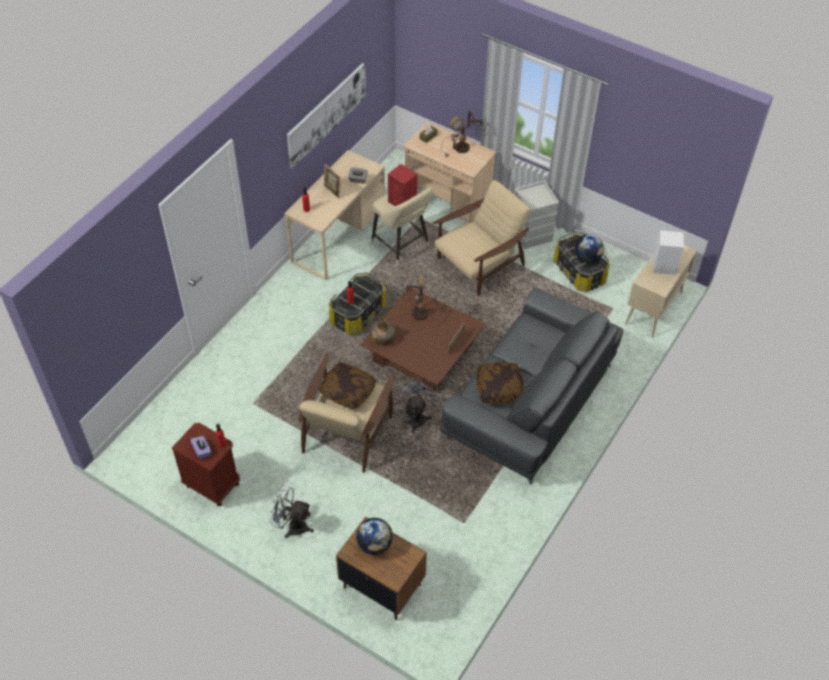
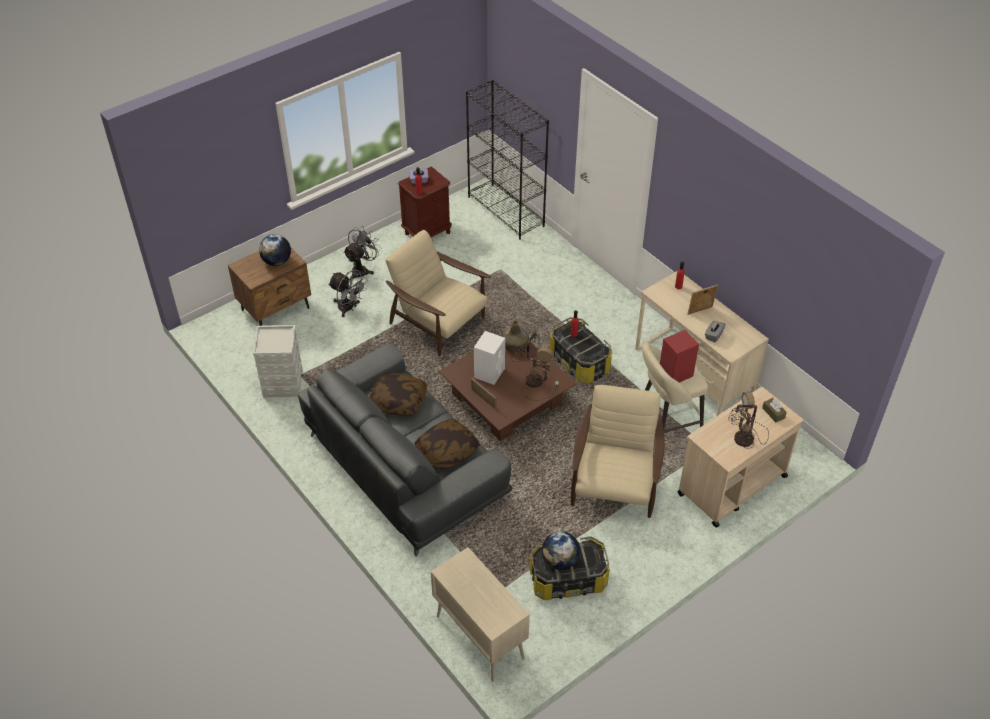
camera: 110 degrees right, 5 degrees down
(157, 423) = (506, 211): none -> black bookcase
(326, 114) = (761, 263): picture -> none
(348, 391) = (454, 297): pillow -> pillow (447, 451)
(418, 417) = (430, 375): grey fan -> grey fan (349, 308)
(479, 264) = (615, 483): beige armchair -> beige armchair turned 150 degrees counterclockwise
(531, 234) = (647, 551): grey storage box -> grey storage box (282, 383)
(663, 266) = (480, 590): white speaker -> white speaker (490, 372)

